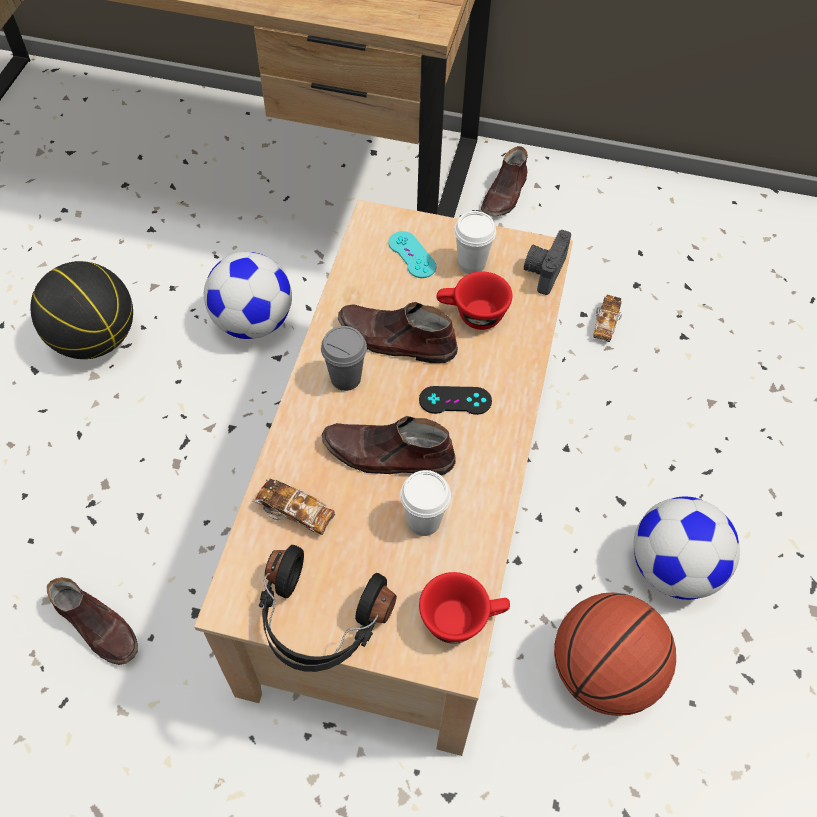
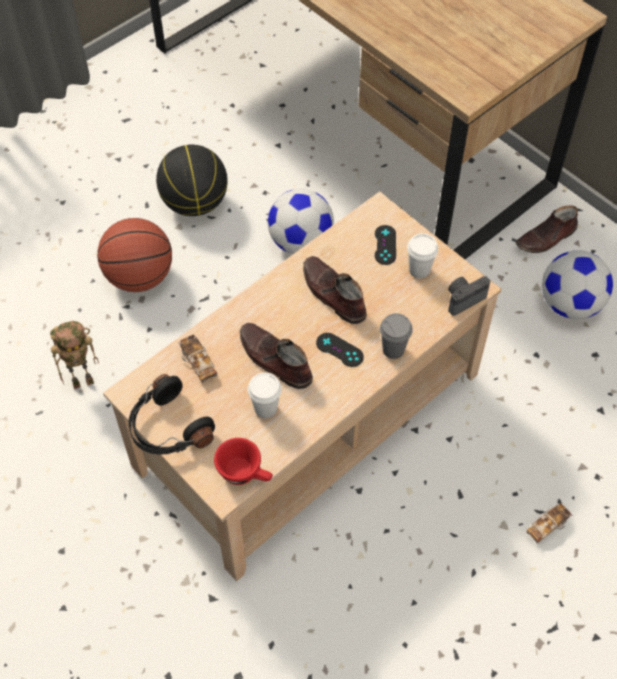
camera: 35 degrees right, 0 degrees up
(98, 625) = (84, 380): brown shoe -> toy robot
(345, 378) = (284, 301): grey cup -> grey cup (393, 349)
(412, 255) = (385, 245): turquoise game controller -> black game controller
(471, 315) = (392, 303): red cup -> none
(603, 671) = (361, 589): basketball -> basketball (140, 276)
(605, 323) = (548, 370): toy car -> toy car (548, 525)
(673, 568) = (461, 557): football -> football (570, 304)

